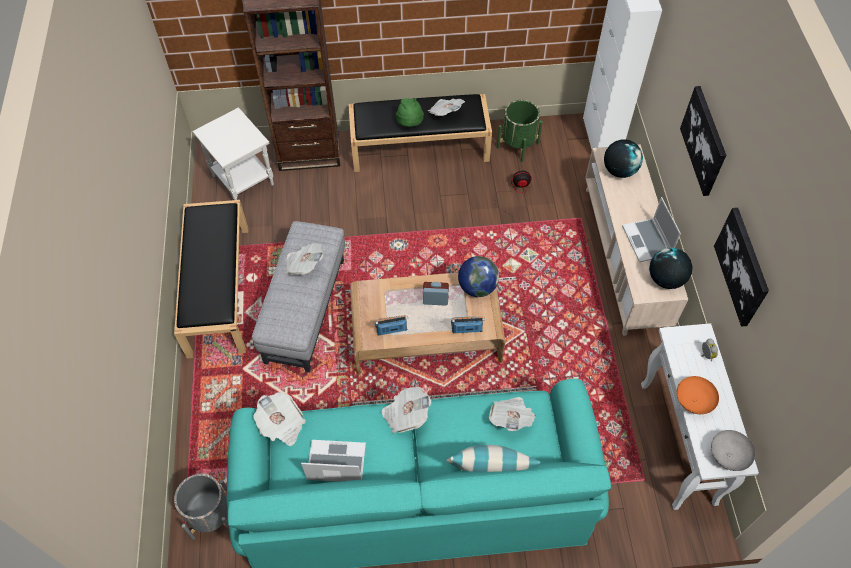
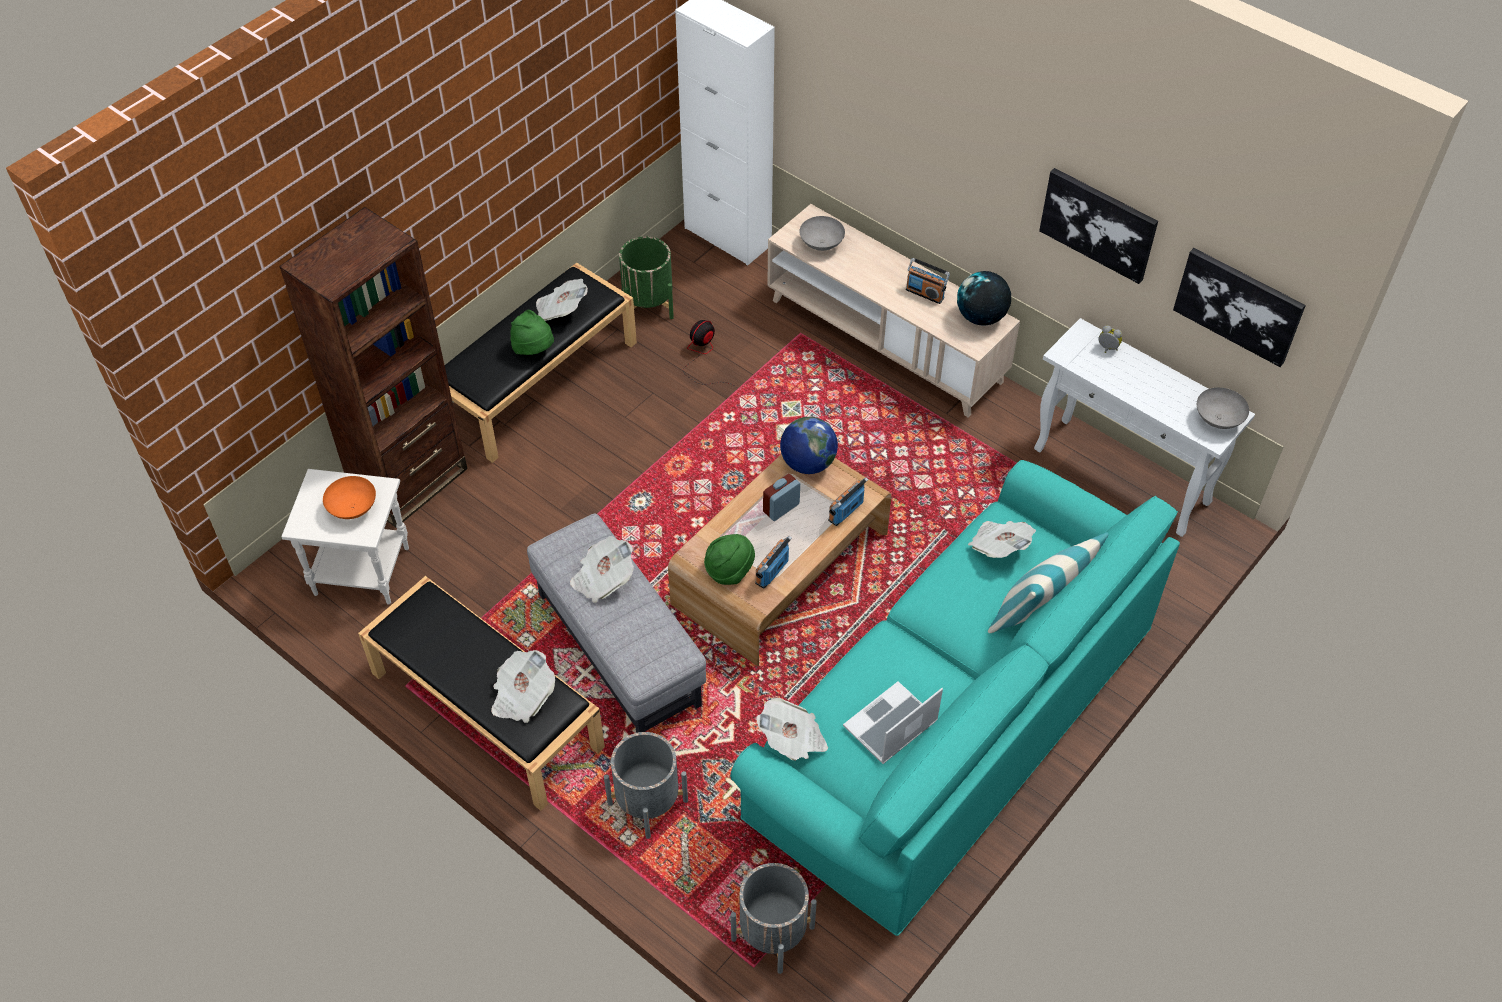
camera: 45 degrees left, 5 degrees down
(233, 397) = (648, 802): none -> grey planter
(372, 311) = (729, 570): none -> green hat
(406, 415) = (901, 626): newspaper -> newspaper (522, 696)
(619, 170) = (821, 243): globe -> grey bowl
(647, 241) = (925, 293): laptop -> radio
(693, 401) = (1141, 396): orange bowl -> orange bowl (352, 508)
(704, 140) = (948, 131): picture -> picture (1239, 305)

